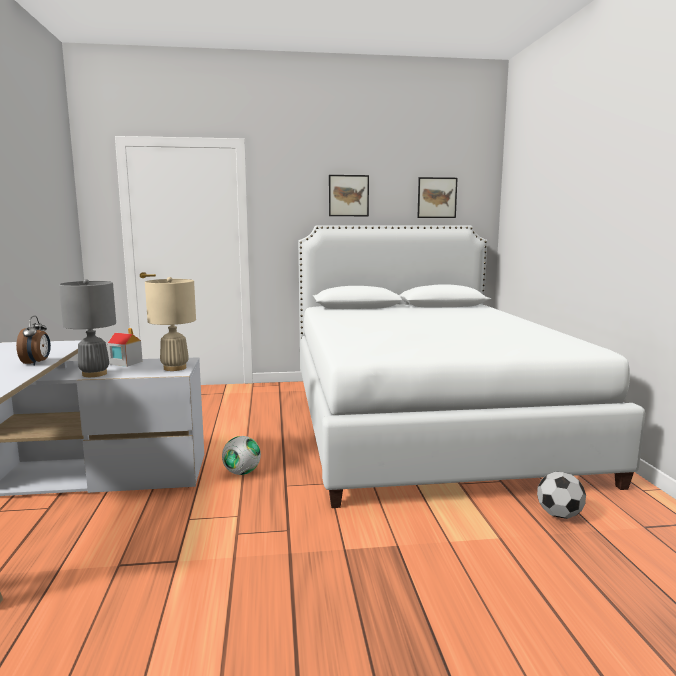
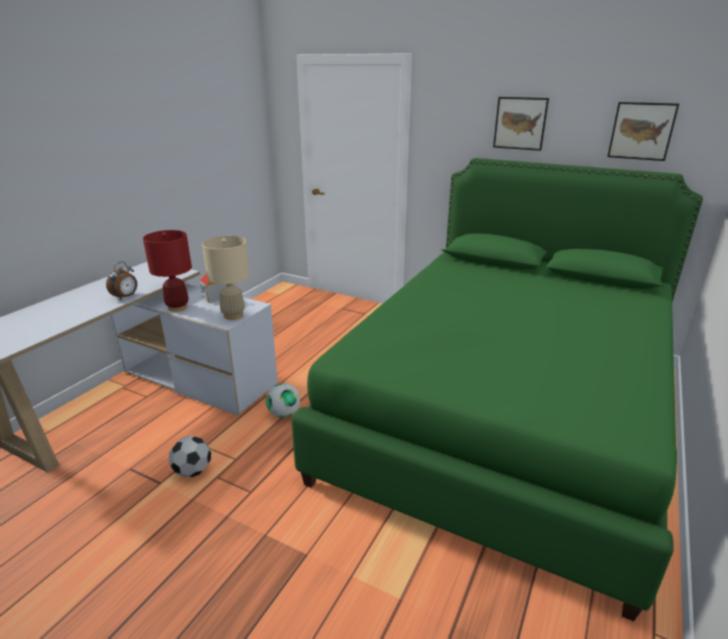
camera: 35 degrees right, 15 degrees up
(94, 374) = (177, 307): grey table lamp -> red table lamp
(424, 422) = (504, 414): white bed -> green bed
(559, 515) = (496, 608): football -> football (193, 471)

